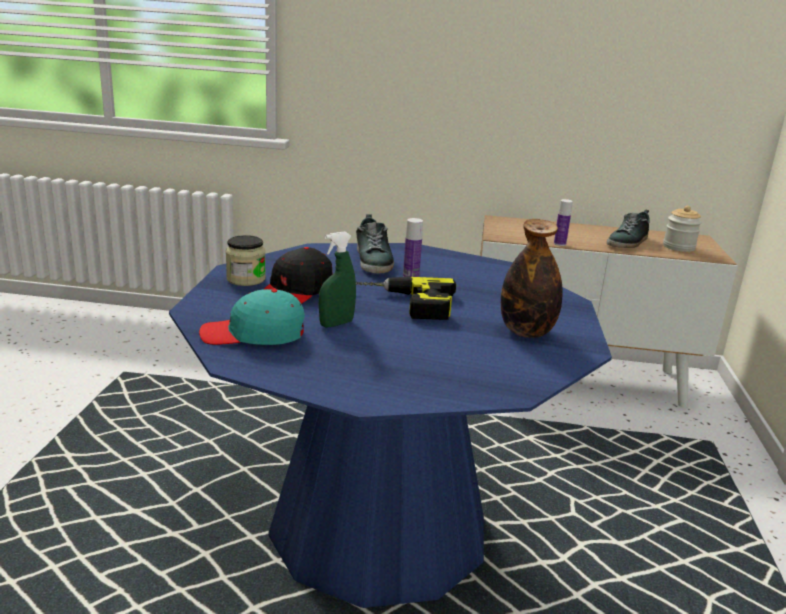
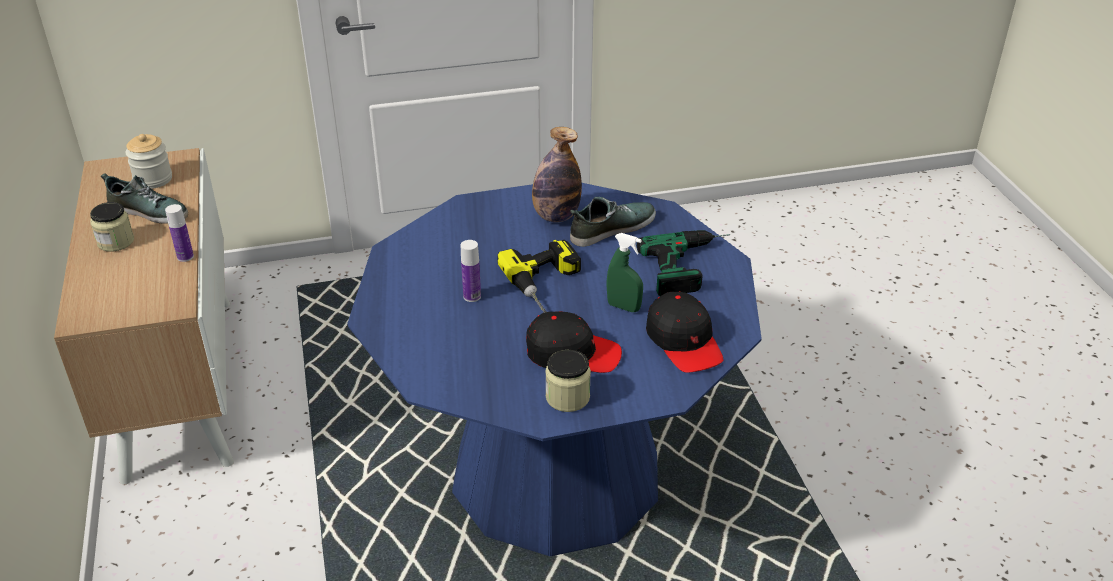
camera: 110 degrees left, 15 degrees up
(253, 334) = (684, 342): turquoise cap -> black cap
(374, 261) = (439, 332): shoe -> shoe (611, 228)
(375, 375) = (692, 265): none -> power drill
(588, 232) = (116, 242): none -> jar

